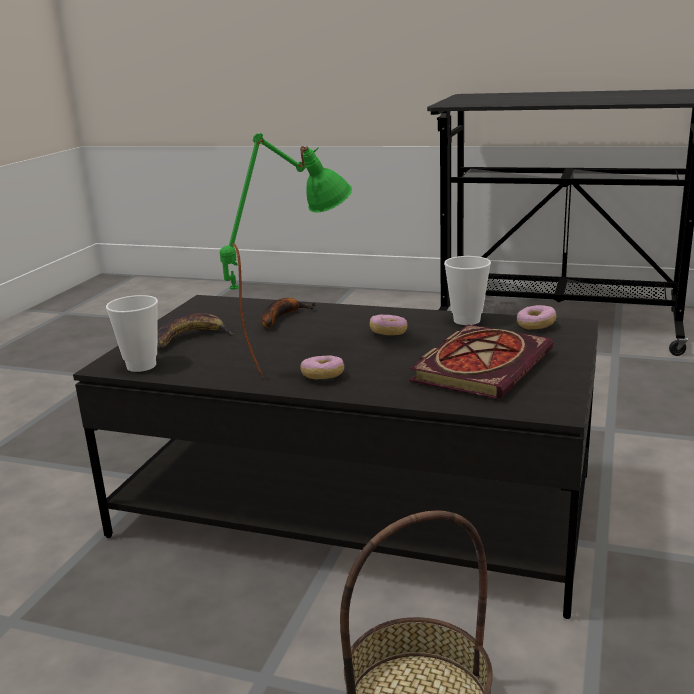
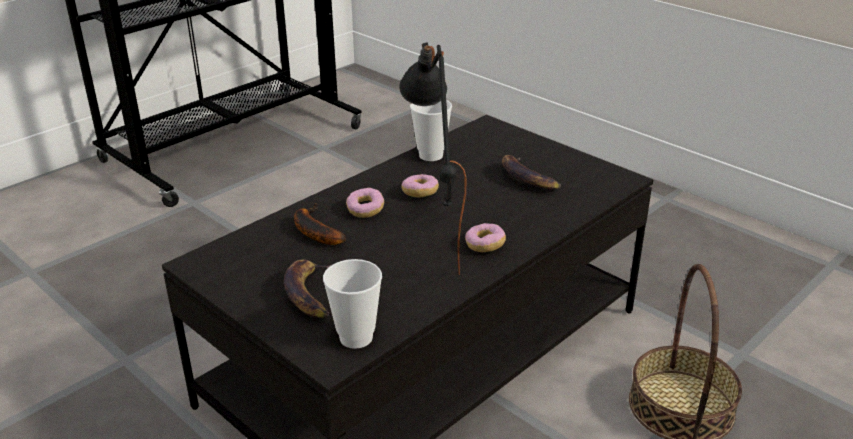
camera: 65 degrees left, 10 degrees up
(296, 359) = (432, 248): green table lamp -> black table lamp
(481, 365) = (526, 178): book -> banana
(536, 325) = (473, 136): donut -> donut (365, 210)

